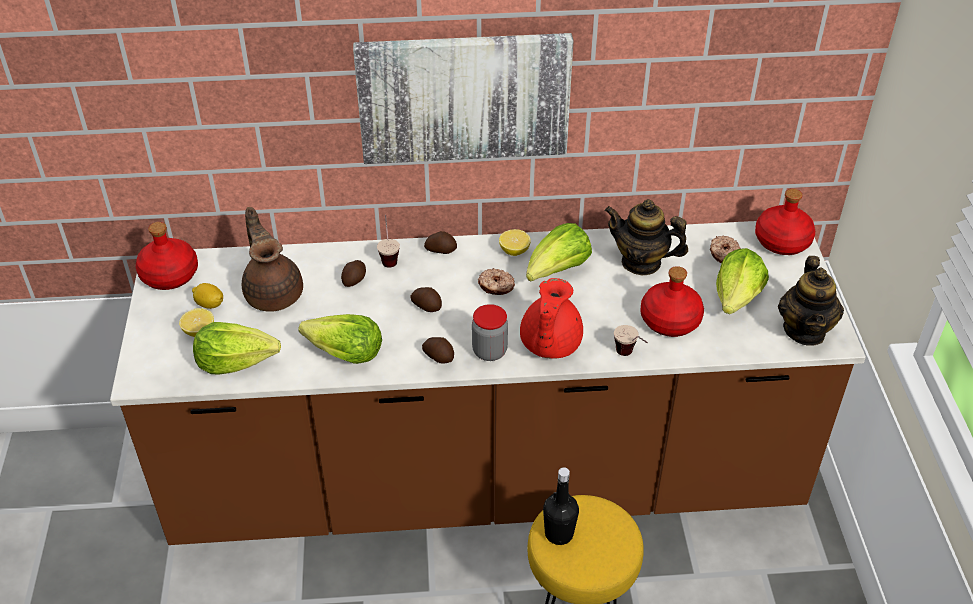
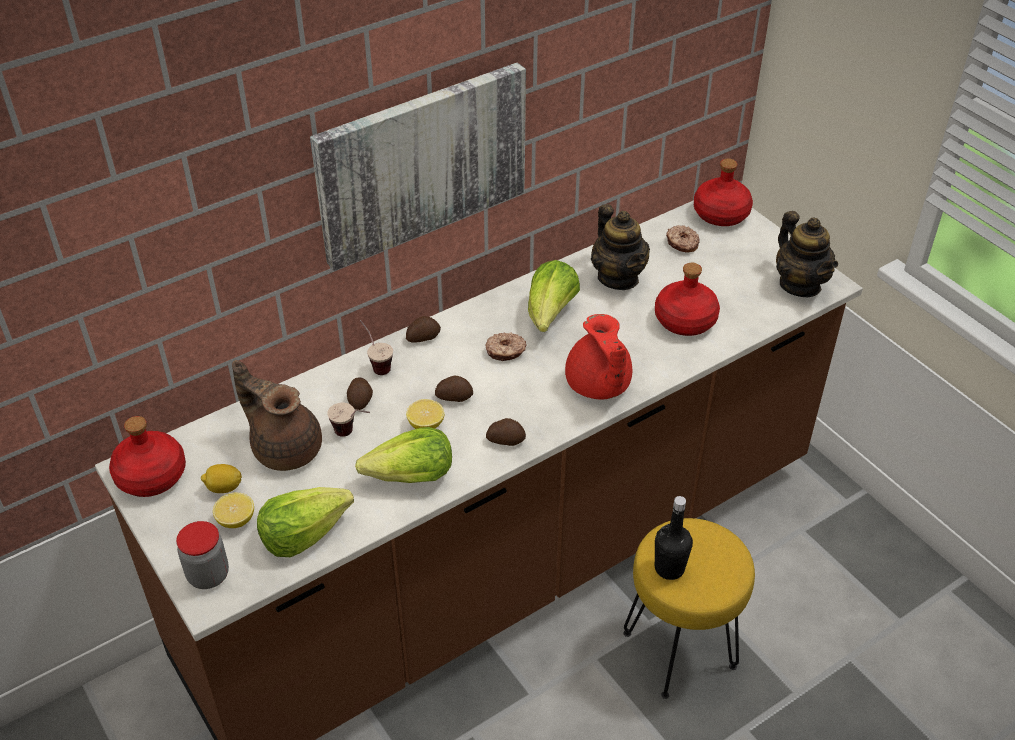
camera: 30 degrees left, 0 degrees up
(489, 351) = (549, 415): jar -> jar (208, 575)
(514, 251) = (494, 311): lemon -> lemon (426, 425)
(630, 356) = (677, 367): cup -> cup (352, 434)
(641, 262) = (618, 277): teapot -> teapot turned 105 degrees counterclockwise
(737, 298) = (724, 278): lettuce -> none

